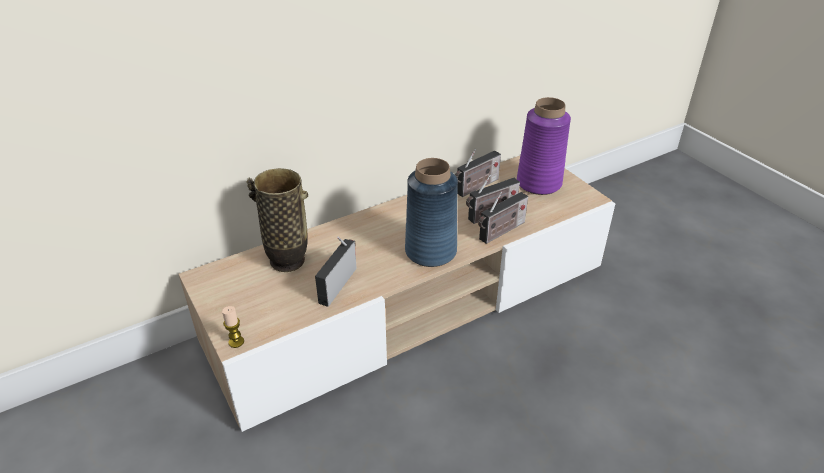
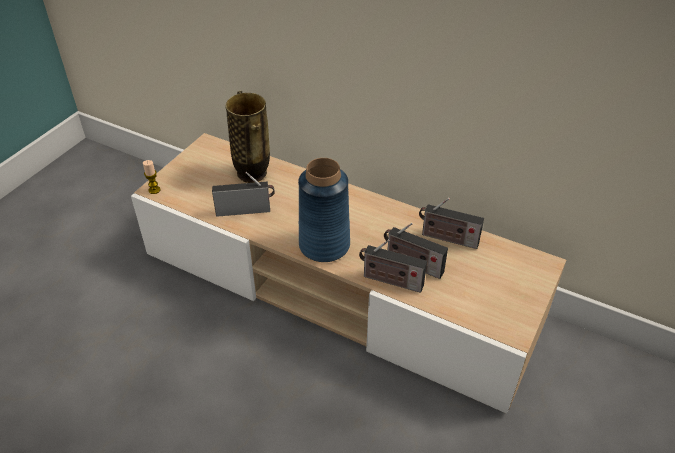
camera: 60 degrees right, 5 degrees up
(538, 183) = (499, 281): purple vase -> none

